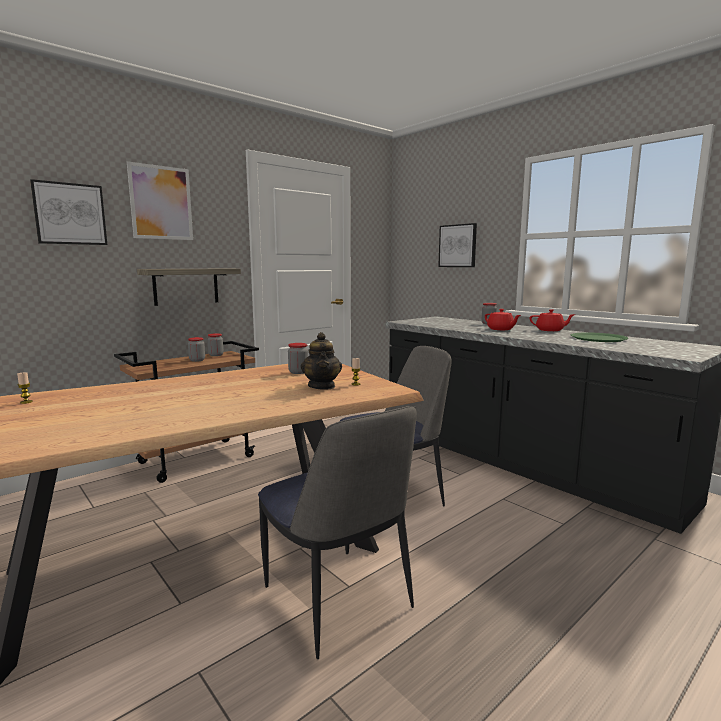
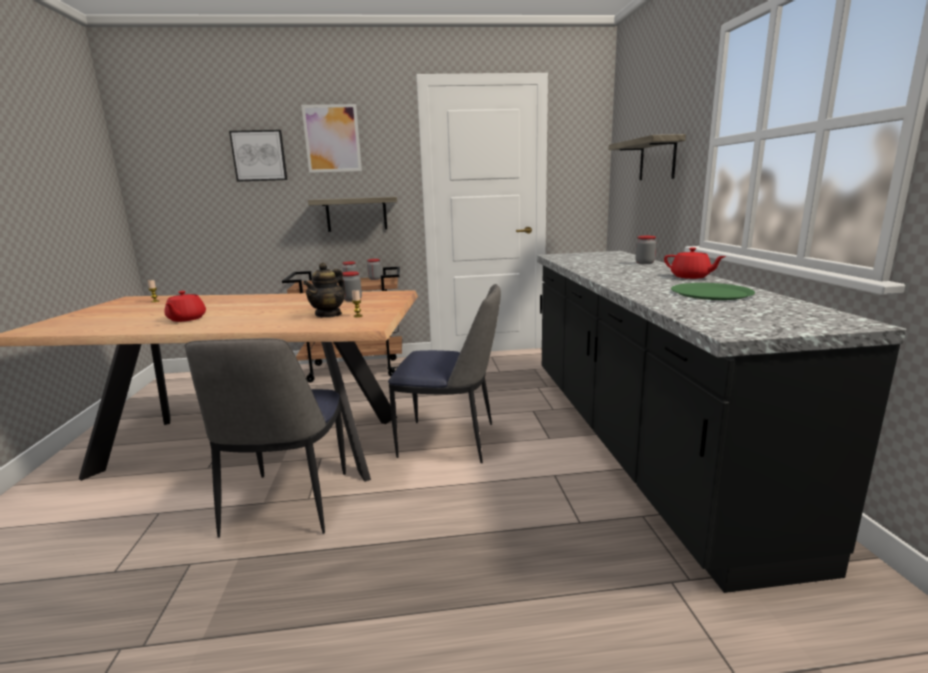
camera: 35 degrees right, 5 degrees up
(458, 246) = (657, 159): picture -> shelf
(500, 329) = (627, 271): red teapot -> red teapot (186, 319)

